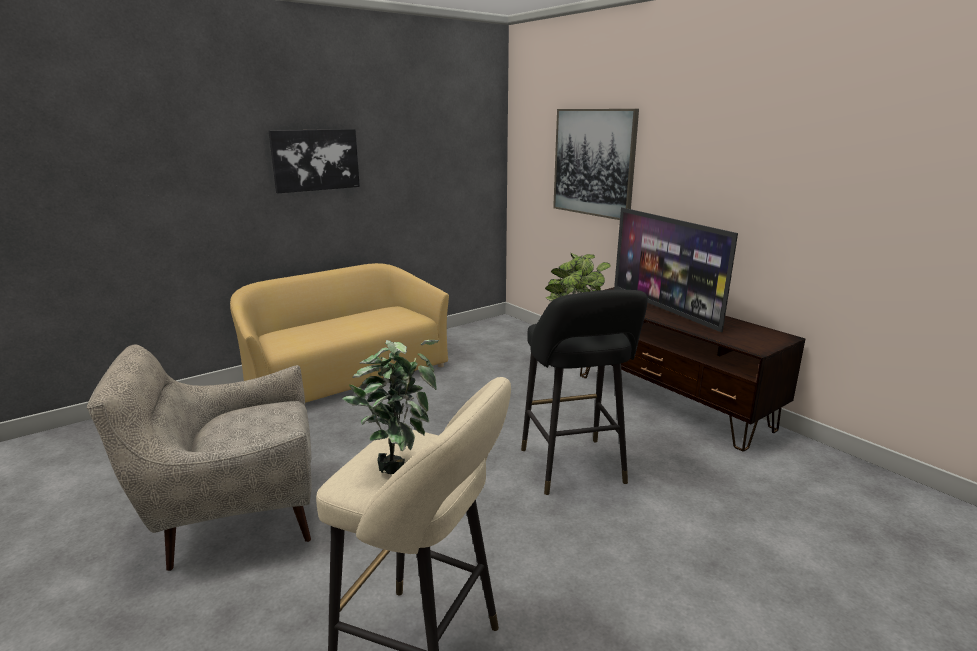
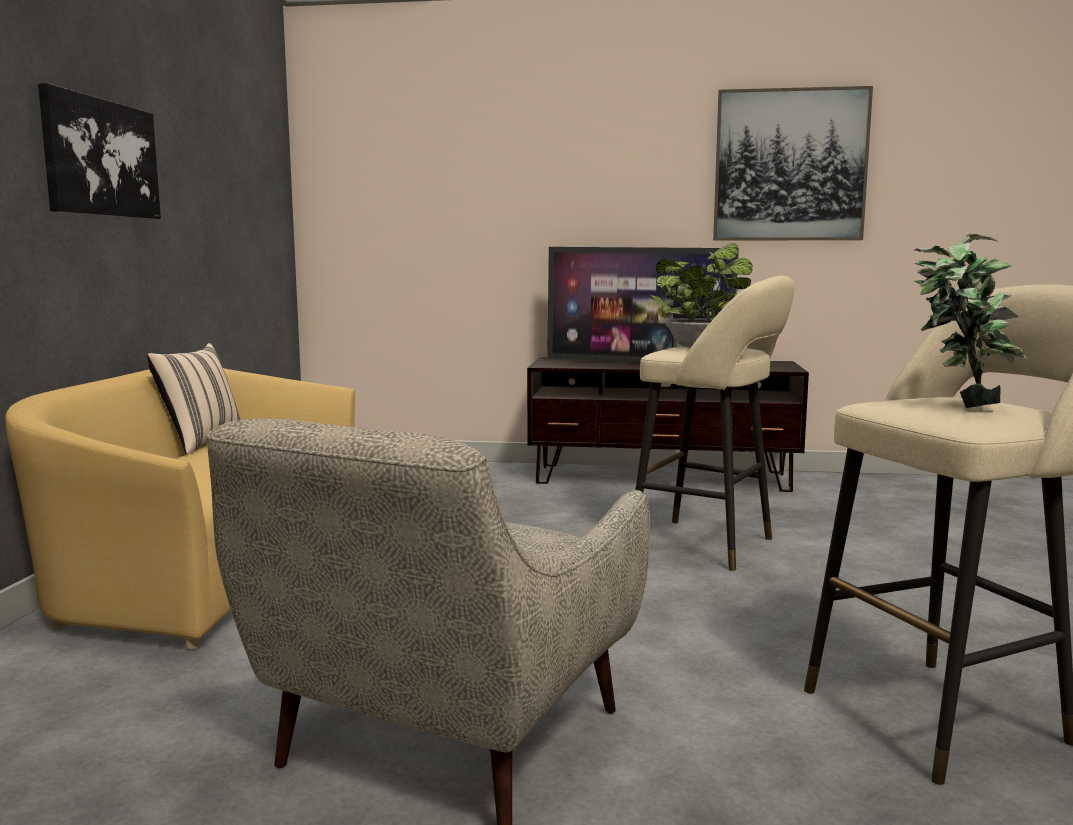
camera: 45 degrees left, 10 degrees down
(361, 310) = (200, 443): none -> beige pillow
(574, 469) = (709, 546): black stool -> beige stool
(594, 162) = (473, 198): picture -> picture (790, 165)

